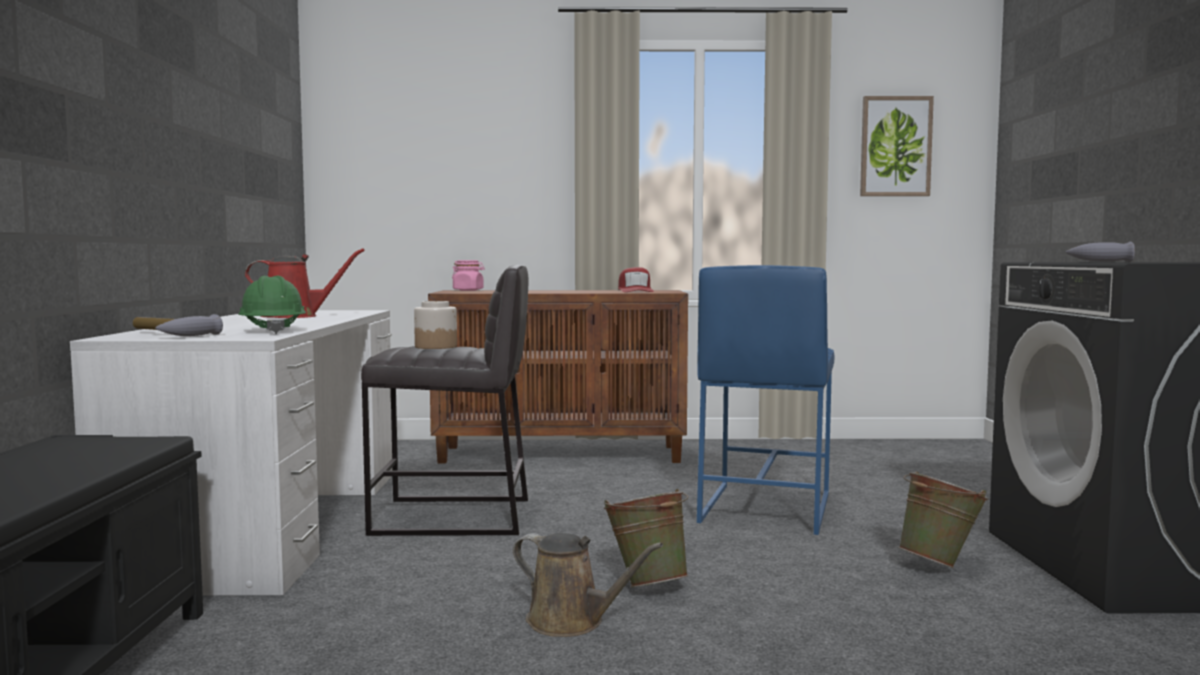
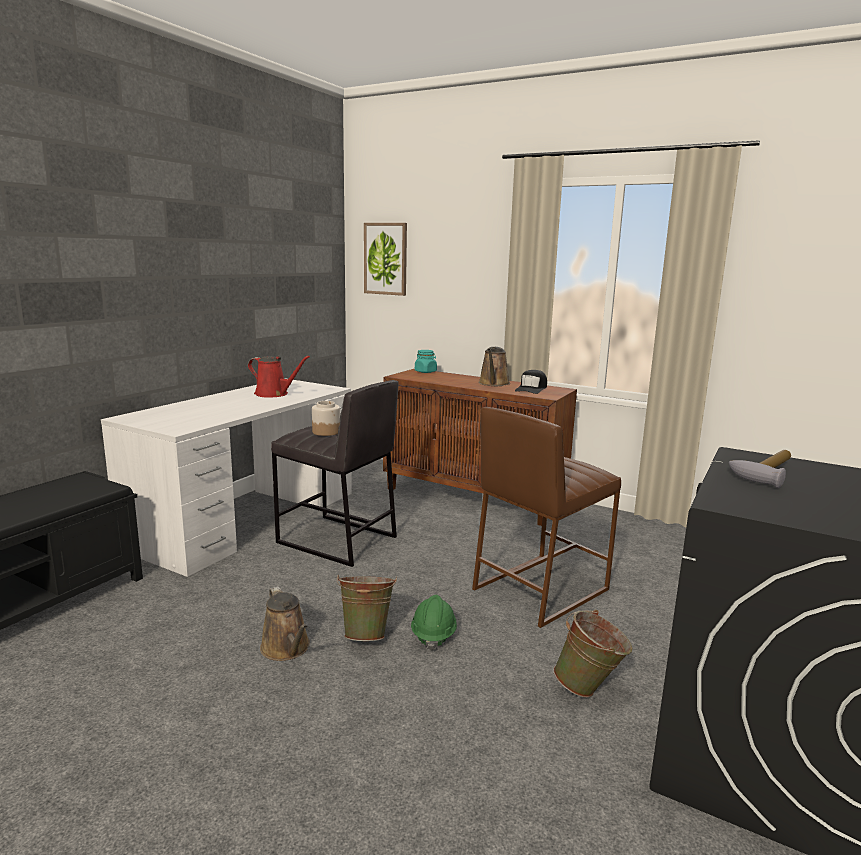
camera: 30 degrees right, 10 degrees up
(166, 335) = (150, 418): hammer -> none
(272, 331) = (207, 420): green hard hat -> green hard hat (433, 635)
(468, 290) = (425, 371): pink jar -> turquoise jar
(582, 291) = (493, 384): none -> brown watering can
(635, 291) = (531, 389): red cap -> black cap
(764, 508) = (539, 589): blue stool -> brown stool
(895, 146) = (804, 275): picture -> picture (386, 259)

